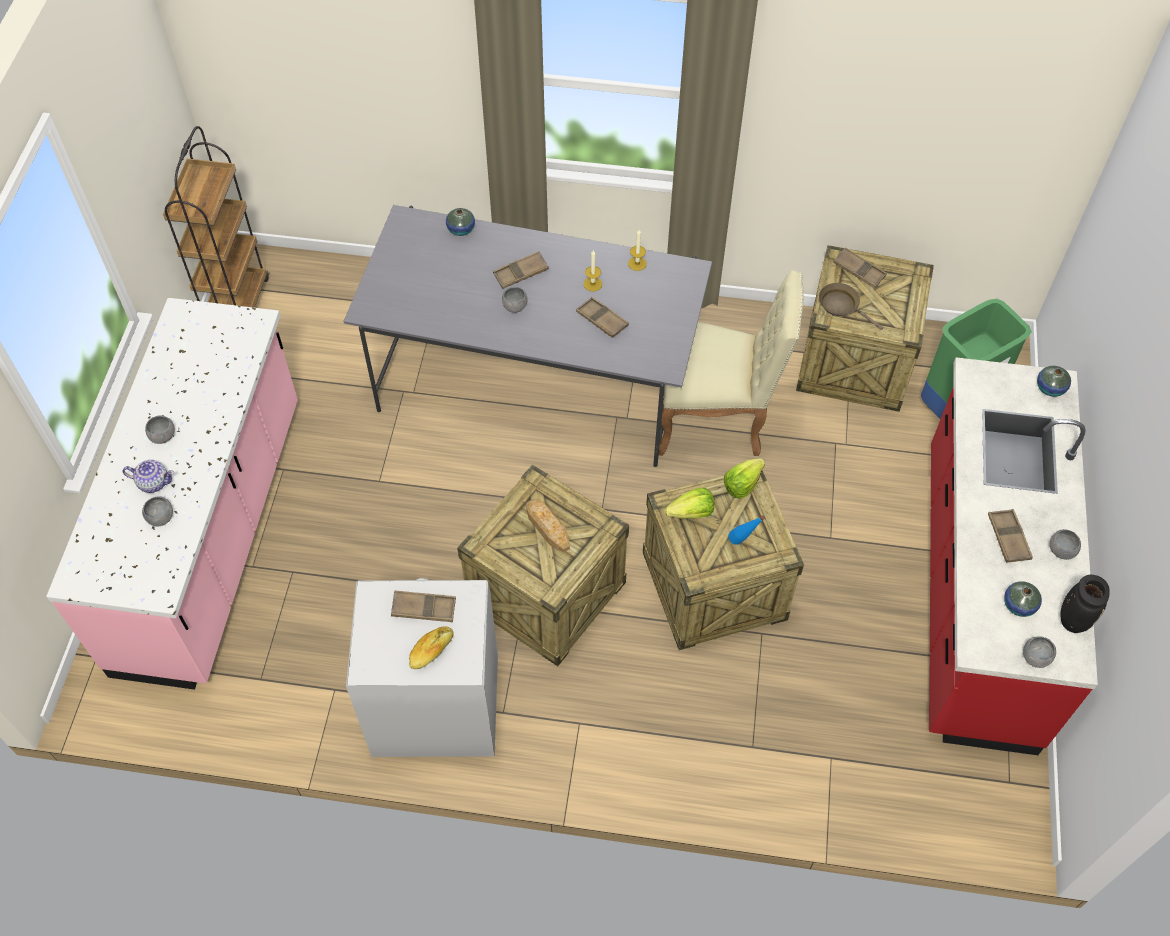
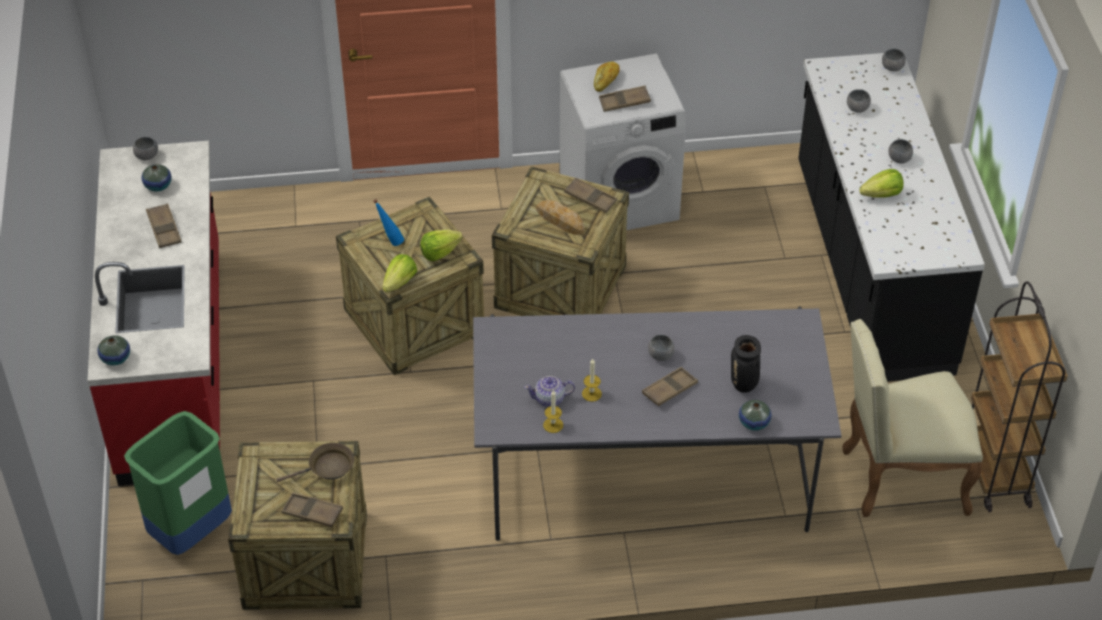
camera: 165 degrees right, 10 degrees down
(153, 482) = (881, 128): teapot -> teapot (550, 399)
(212, 395) = (882, 195): none -> lettuce
(213, 536) = (870, 268): pink counter -> black counter
(602, 320) = (569, 360): brown tray -> brown tray (590, 198)
(715, 418) = (446, 465): beige chair -> beige chair (900, 477)
(841, 306) = (327, 468): brown frying pan -> brown frying pan turned 45 degrees counterclockwise
(1061, 550) = (119, 228): grey bowl -> grey bowl (892, 67)
(1072, 619) = (115, 184): black vase -> black vase (744, 385)

